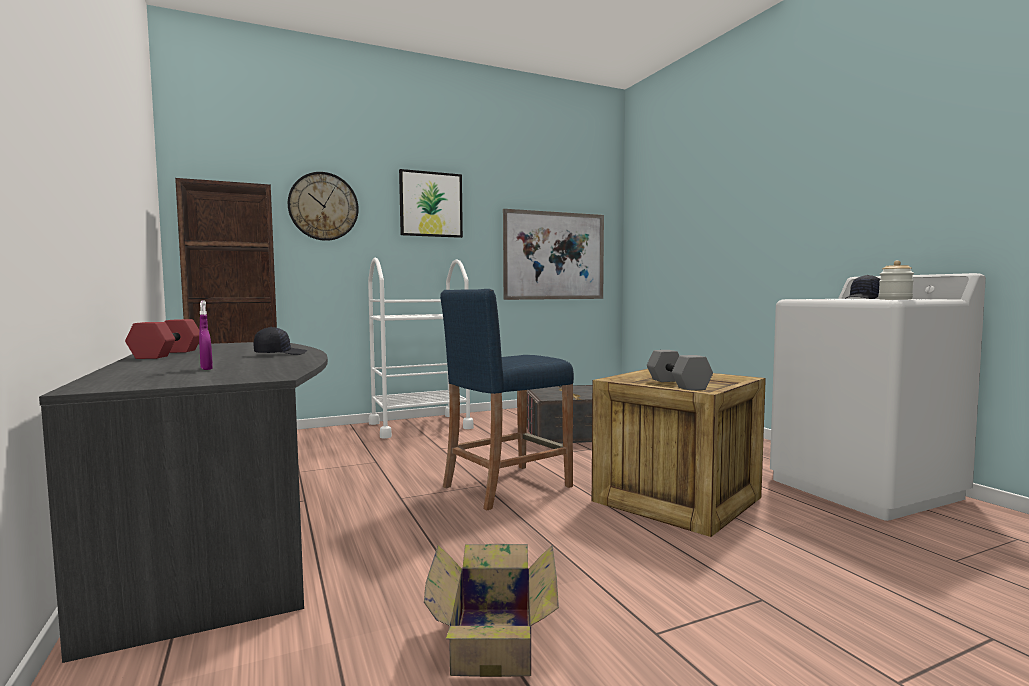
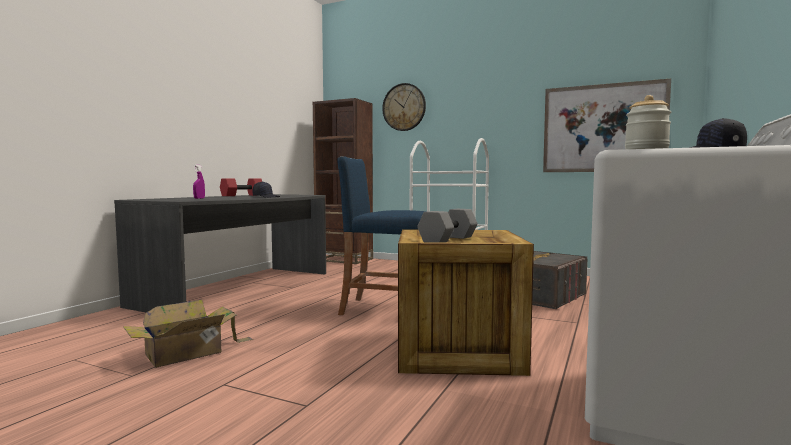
camera: 50 degrees right, 0 degrees up
(431, 204) = (479, 95): picture -> none

